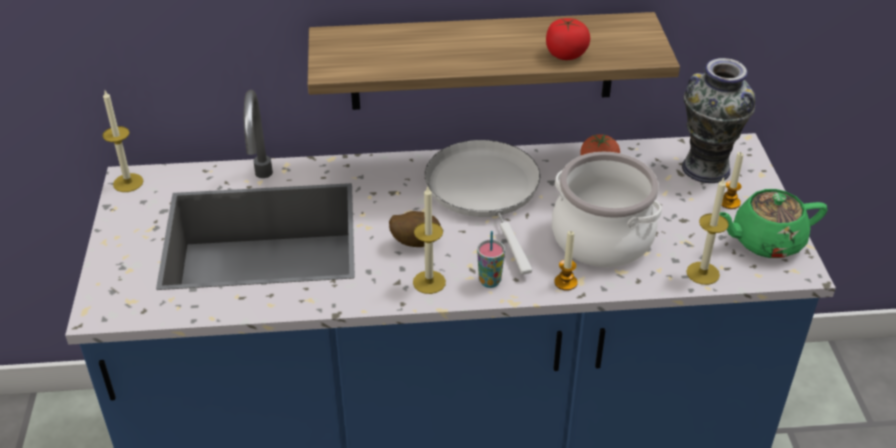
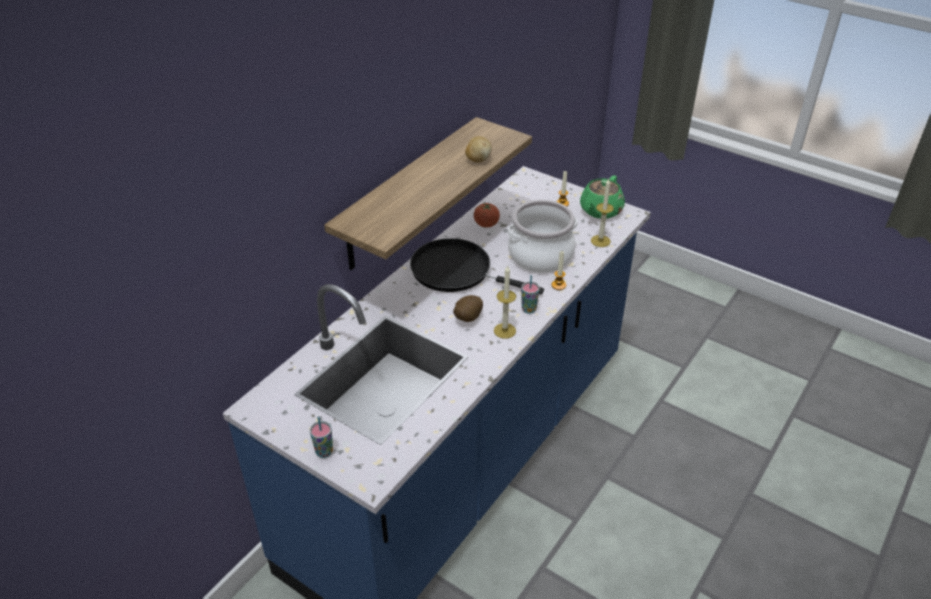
camera: 50 degrees left, 0 degrees up
(112, 257) = (324, 452): none -> cup
(128, 182) = (255, 410): candle -> none
(485, 191) = (457, 271): white frying pan -> black frying pan
(566, 54) = (478, 159): tomato -> potato
(705, 169) = (530, 195): vase -> none

